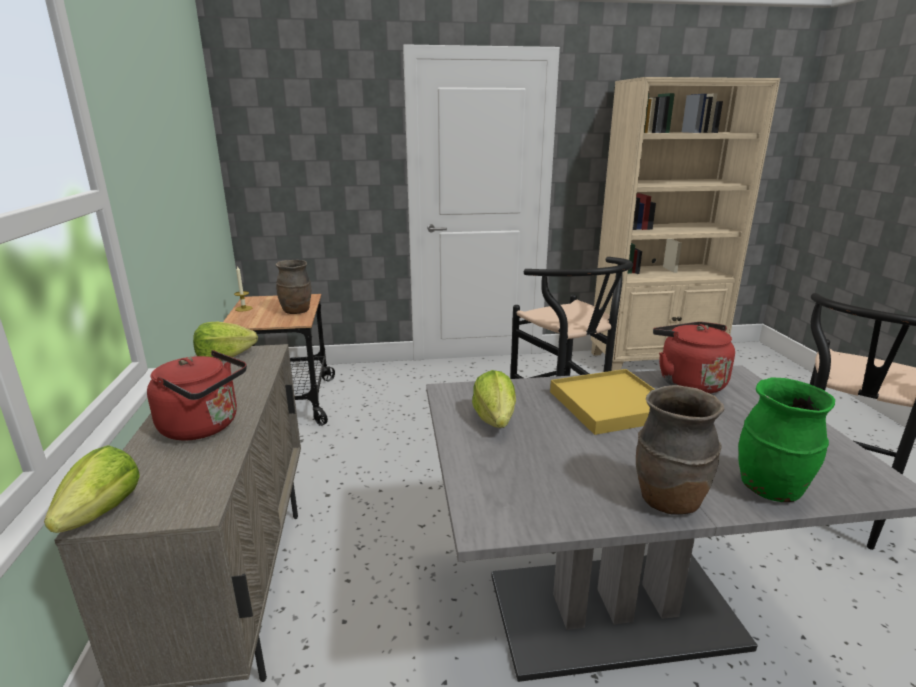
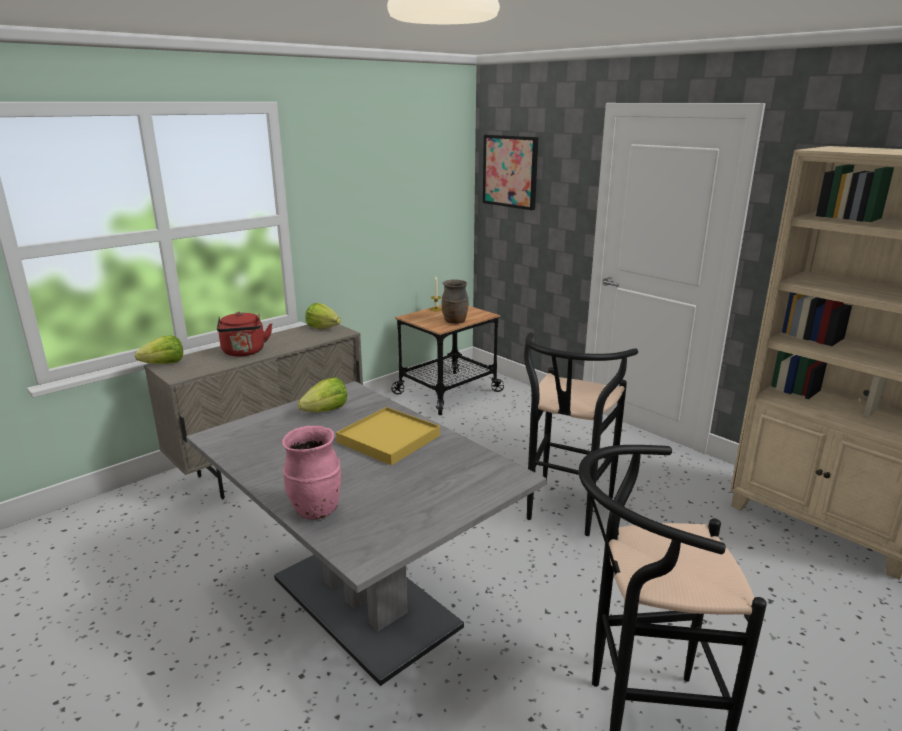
camera: 55 degrees right, 0 degrees up
(279, 127) = (510, 171): none -> picture
(668, 501) = (272, 478): brown vase -> none
(688, 382) = (469, 459): red kettle -> none
(771, 489) = (315, 510): green vase -> pink vase

